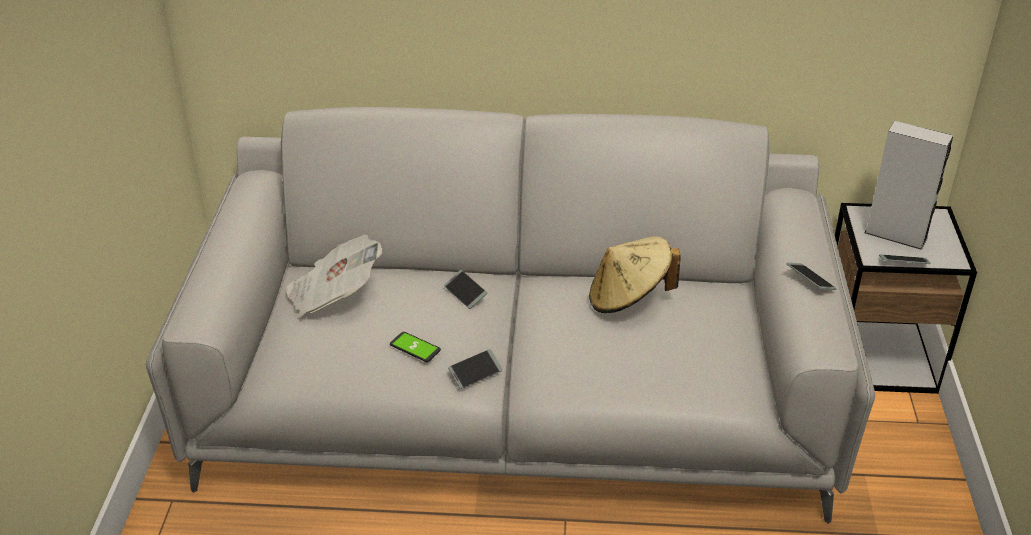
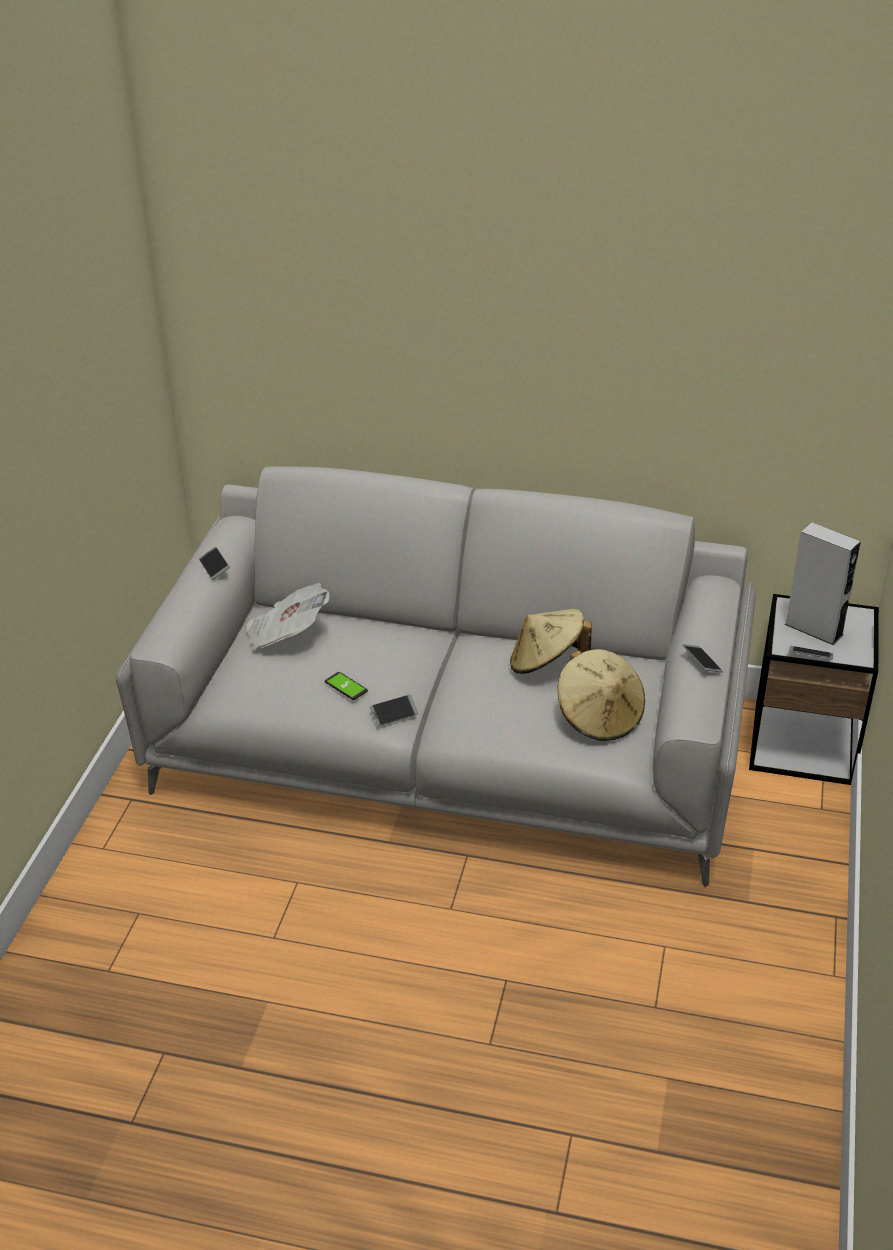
camera: 10 degrees right, 0 degrees up
(465, 293) = (402, 644): phone -> phone (214, 567)
(703, 352) = (599, 717): none -> beige hat

